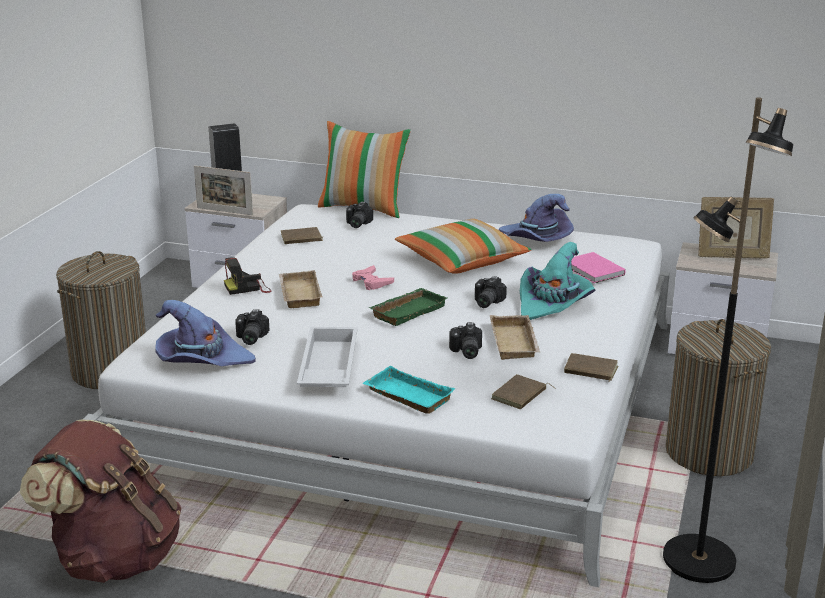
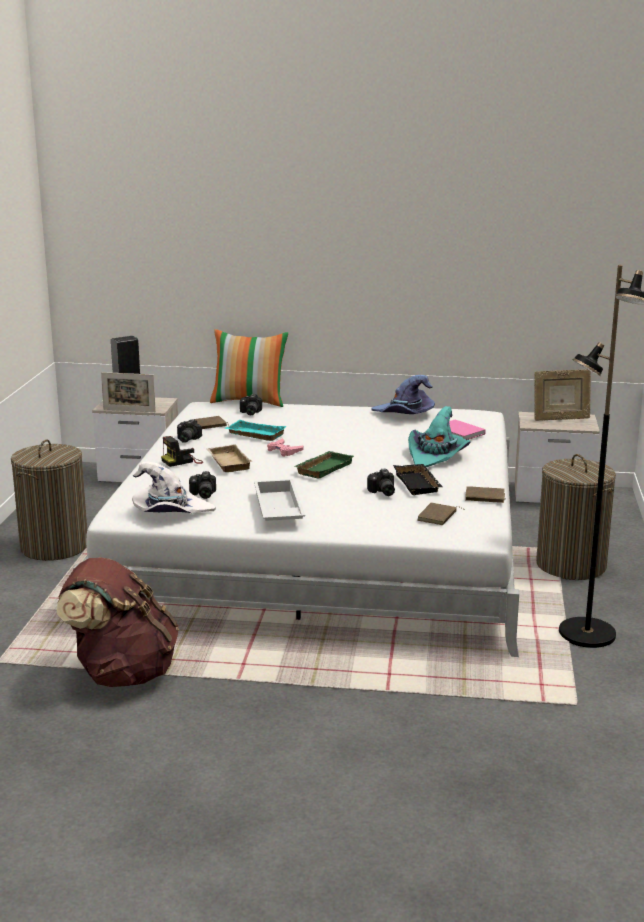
camera: 10 degrees left, 5 degrees down
(201, 359) = (170, 511): purple hat -> white hat
(406, 396) = (349, 523): turquoise tray -> turquoise tray (254, 434)
(462, 261) = (350, 433): pillow -> none
(485, 302) = (382, 459): camera -> camera (186, 439)
(516, 343) = (419, 484): beige tray -> black tray

